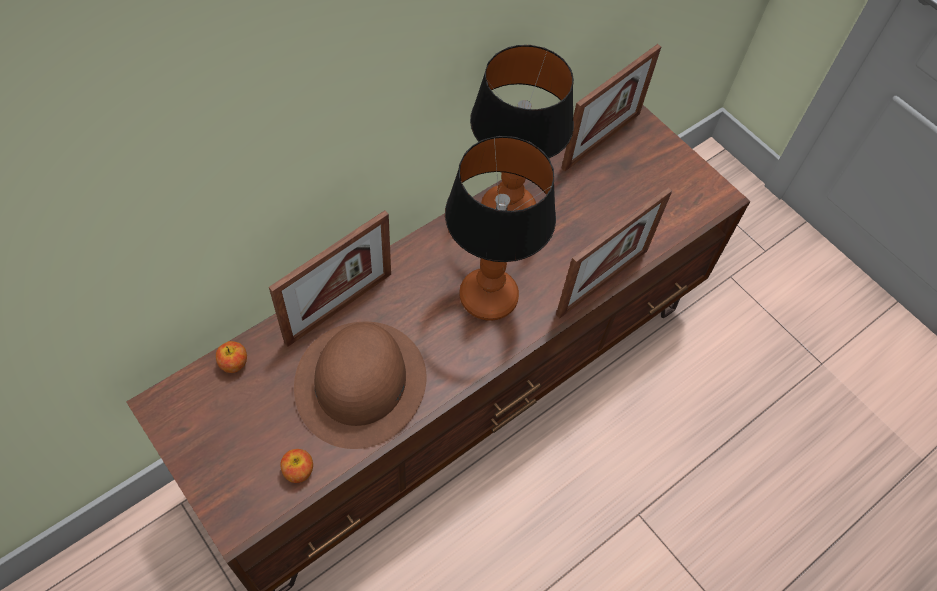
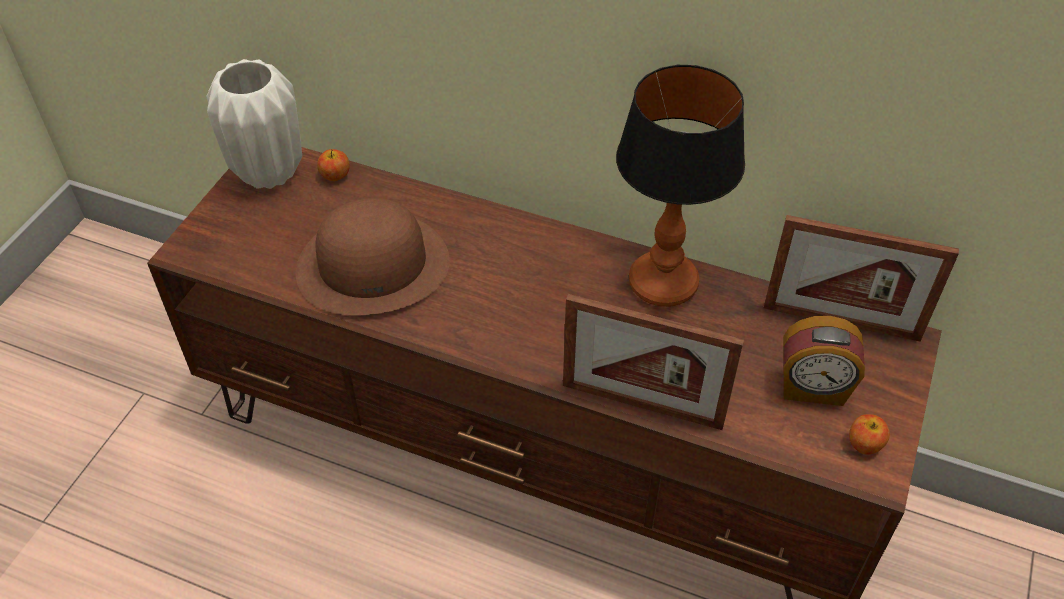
camera: 65 degrees right, 10 degrees down
(186, 414) = (267, 172): none -> white vase
(298, 471) = (256, 266): apple -> apple (864, 444)
(339, 307) = (442, 213): picture frame -> none
(489, 296) = (542, 315): table lamp -> none
(642, 187) = (812, 388): none -> alarm clock

